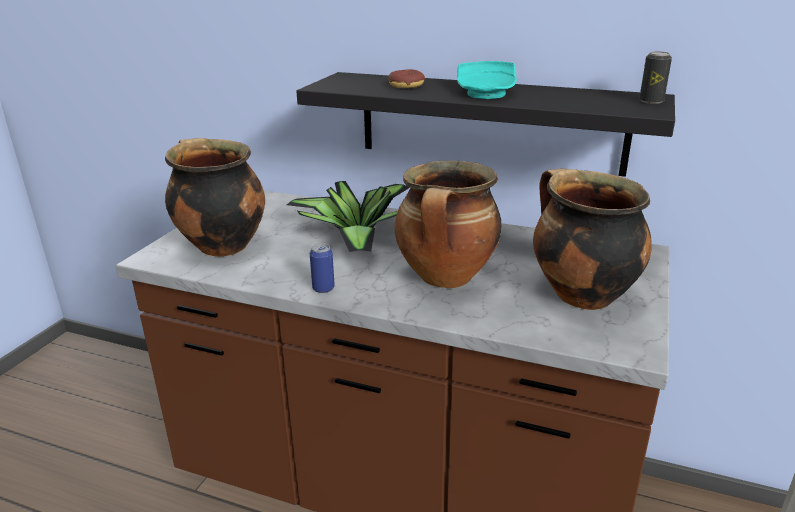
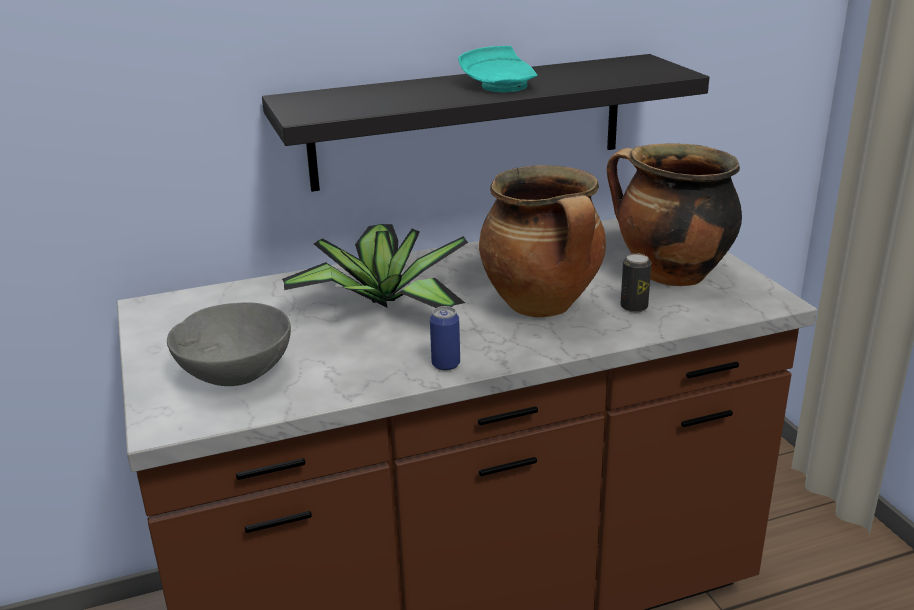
camera: 40 degrees left, 0 degrees up
(221, 246) = (235, 373): cooking pot -> grey bowl
(406, 85) = (397, 94): donut -> none
(651, 101) = (653, 63): can -> can (634, 307)

